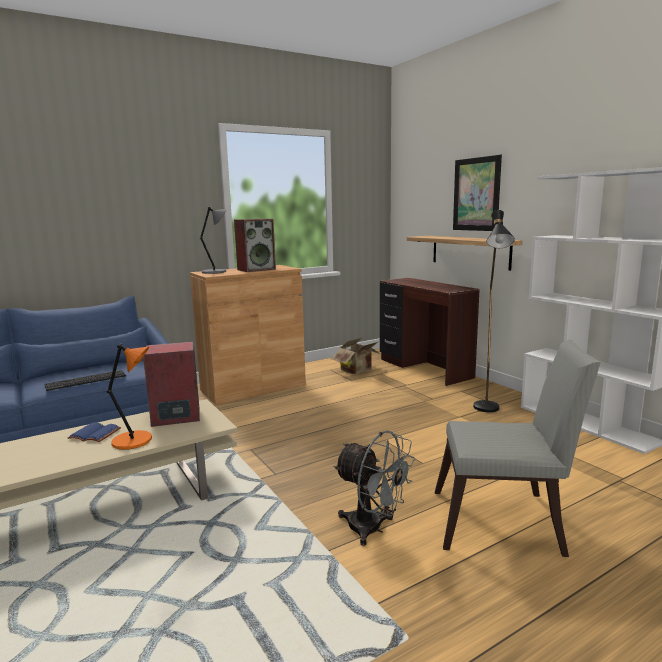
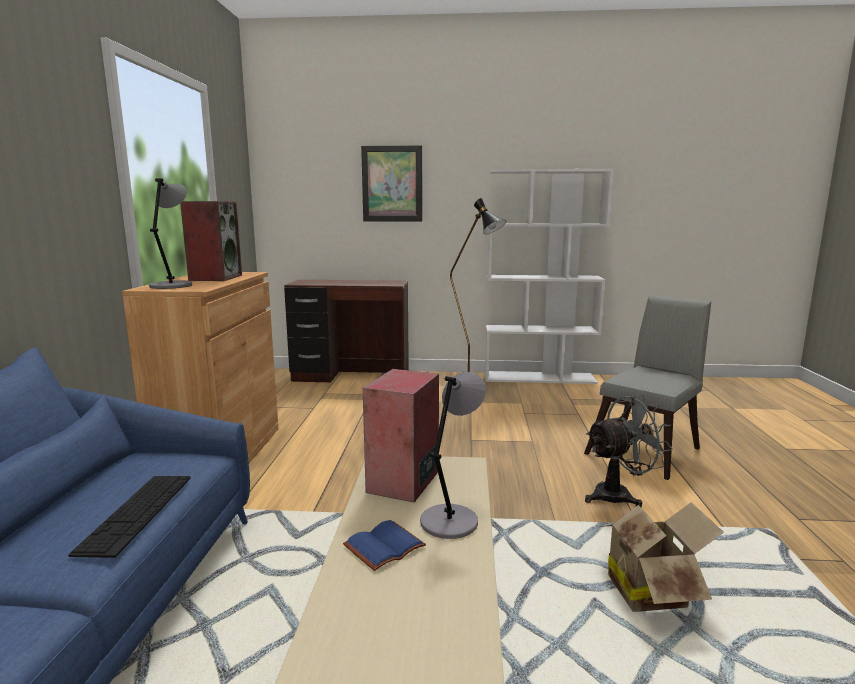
camera: 55 degrees left, 0 degrees up
(134, 441) = (450, 520): orange table lamp -> grey table lamp
(358, 371) = (297, 398): cardboard box -> cardboard box (651, 590)
(470, 251) = (387, 243): shelf -> none

